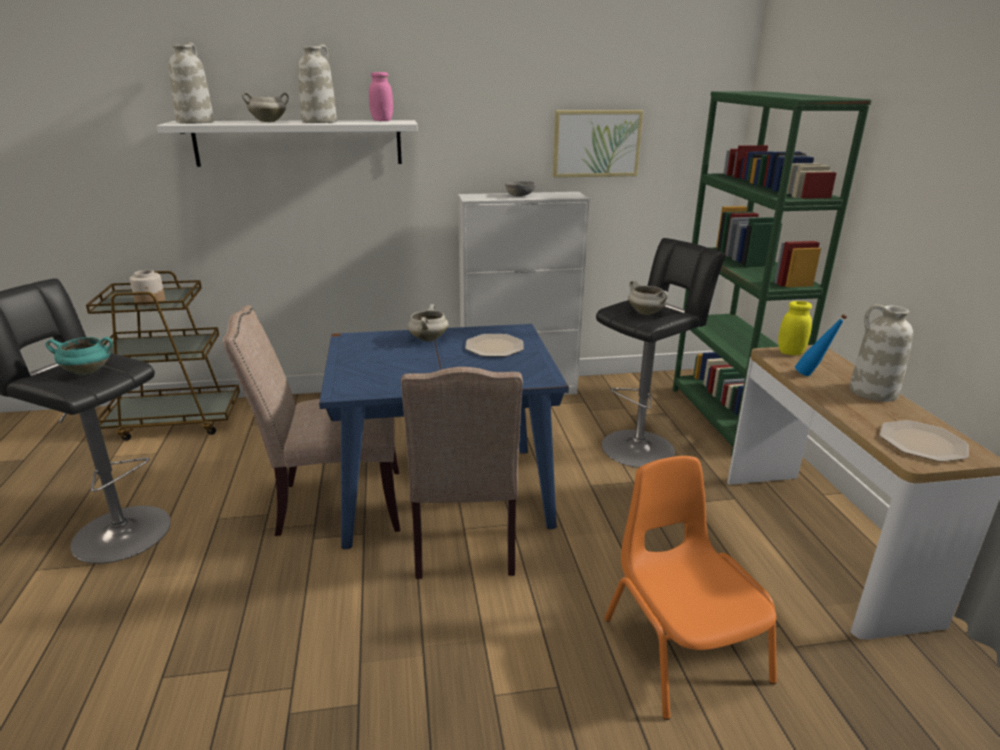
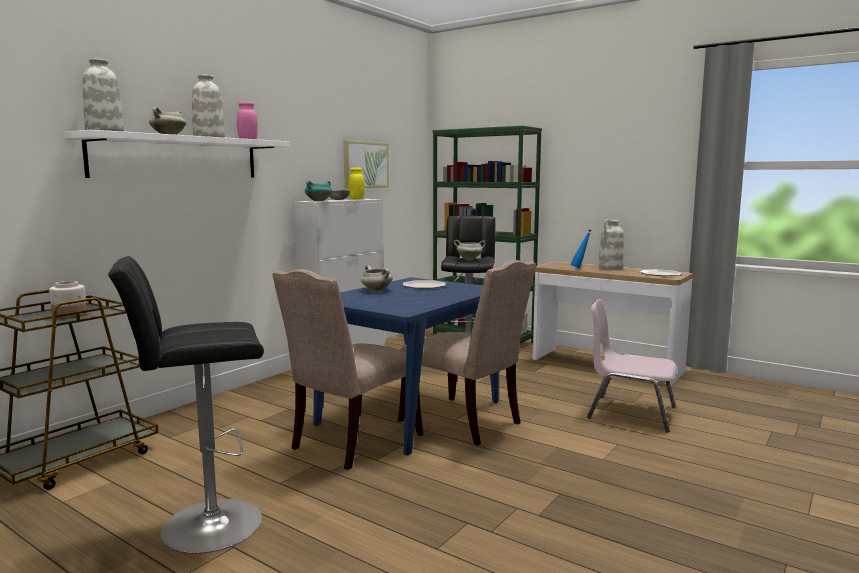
camera: 45 degrees left, 15 degrees down
(88, 371) = (216, 332): turquoise cooking pot -> turquoise cooking pot (318, 201)
(682, 648) = (630, 412): orange chair -> pink chair
(790, 352) = (552, 265): yellow jar -> yellow jar (356, 199)

